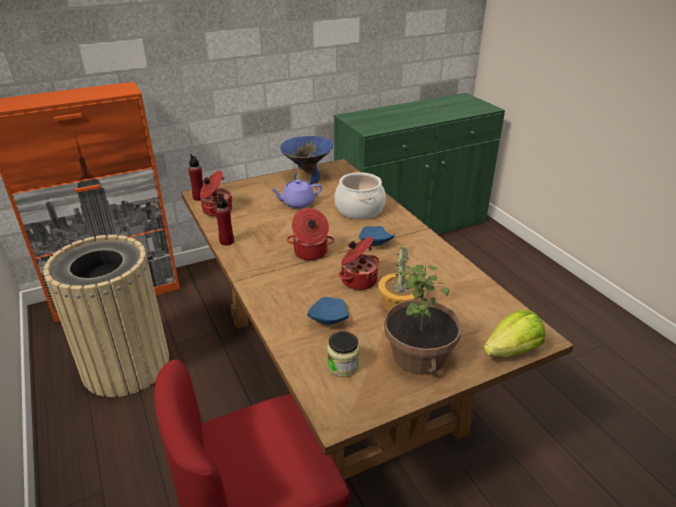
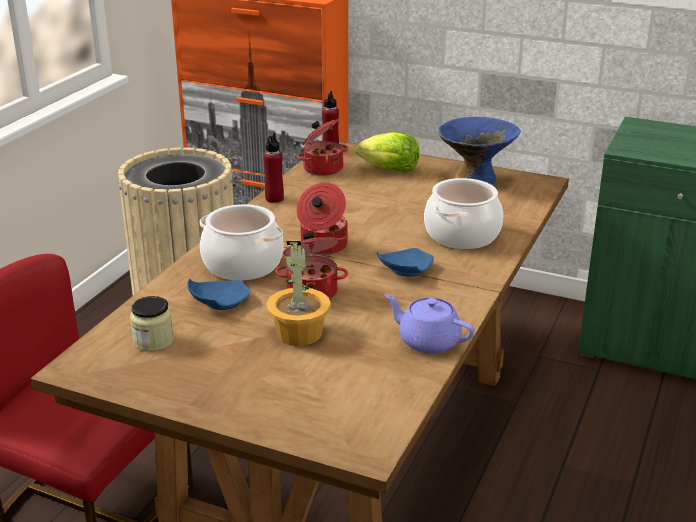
camera: 50 degrees right, 5 degrees down
(292, 289) = (242, 265): none -> cooking pot
(297, 203) = (409, 198): purple teapot -> purple teapot (427, 341)
(420, 355) = (224, 378): potted plant -> none
(512, 351) = (310, 437): lettuce -> lettuce (390, 170)

